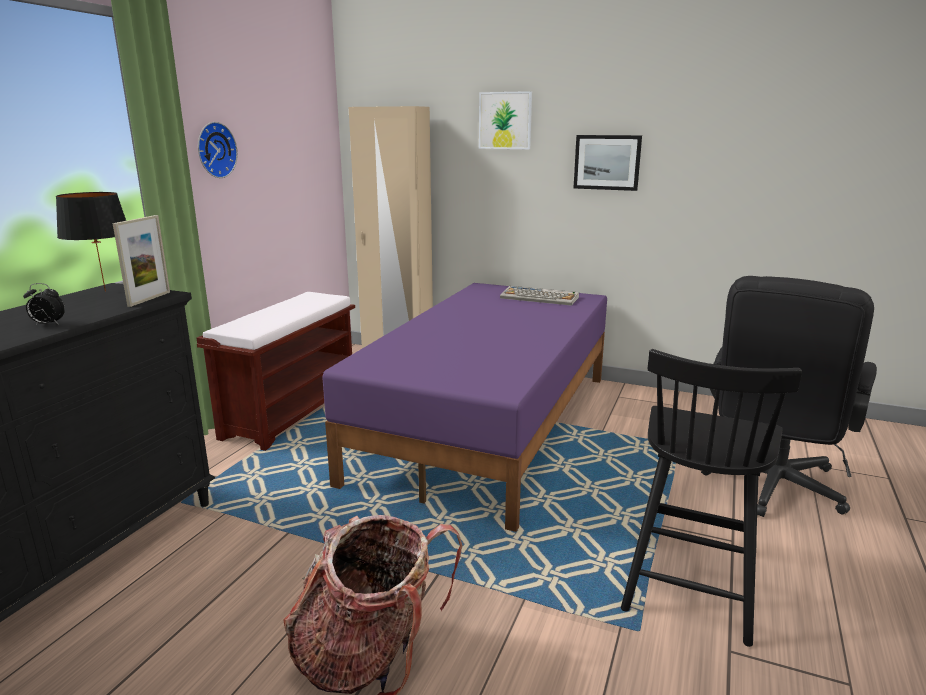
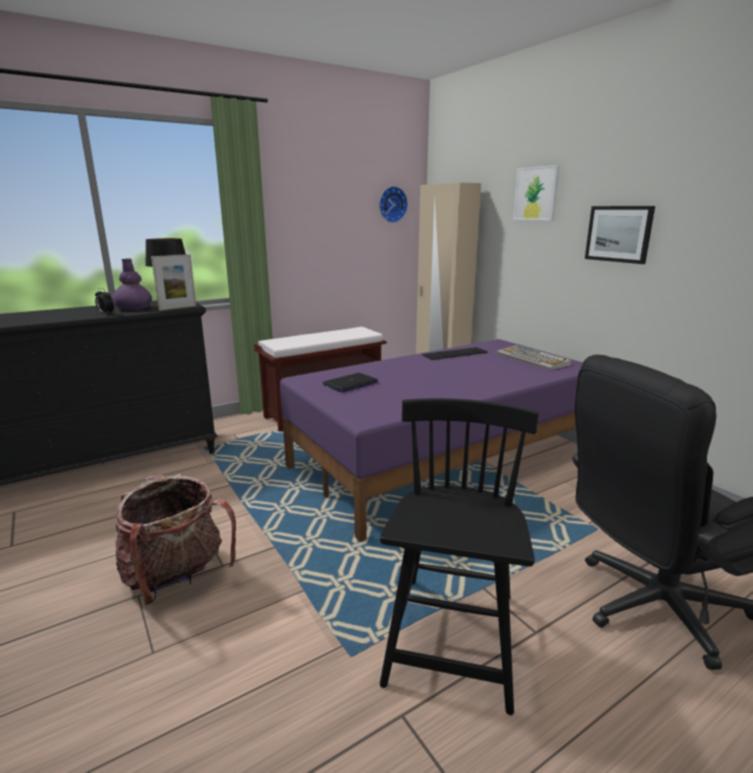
camera: 35 degrees right, 0 degrees up
(73, 310) = (134, 308): none -> purple vase
(214, 150) = (296, 216): wall clock -> wall clock (392, 204)
(417, 358) = (350, 383): none -> laptop
(462, 305) = (455, 354): none -> keyboard
(691, 576) = (452, 640): black chair -> black chair turned 135 degrees clockwise

